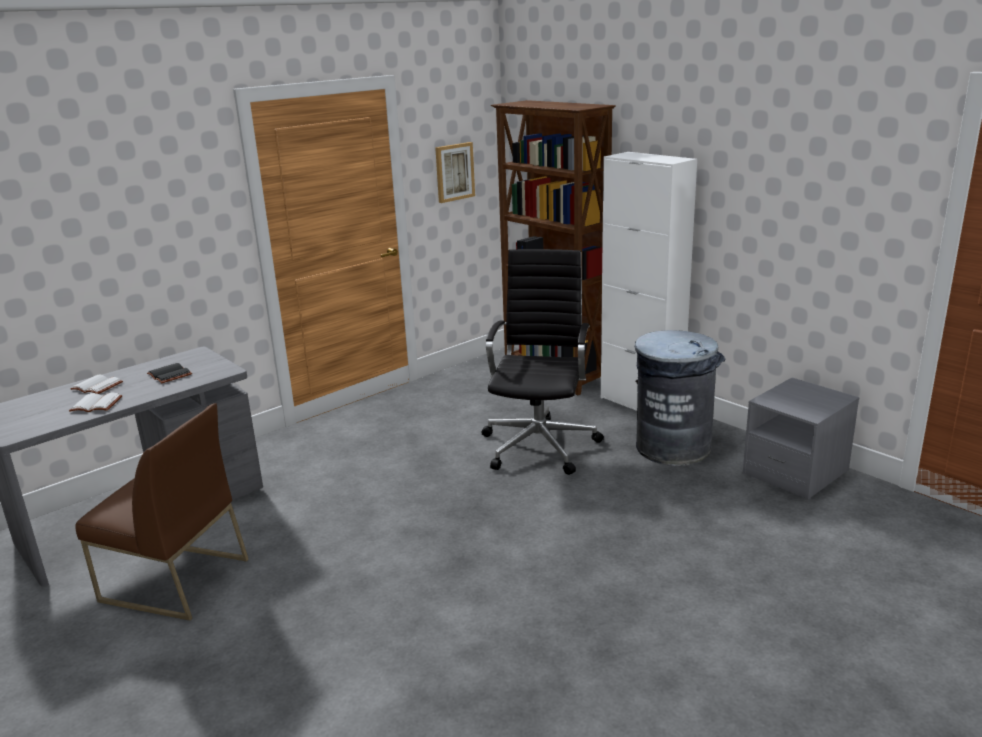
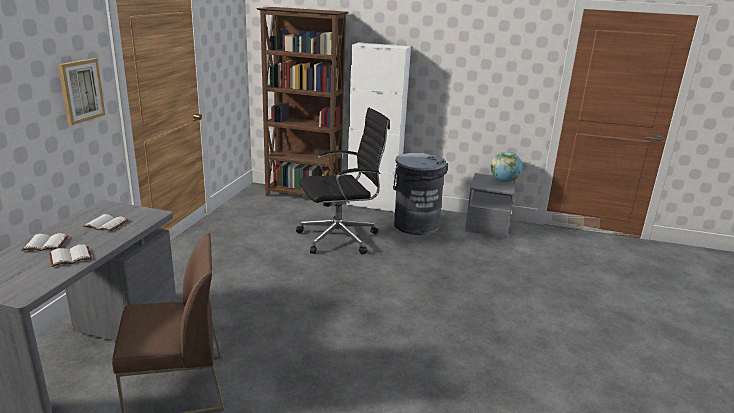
camera: 35 degrees left, 0 degrees up
(168, 375) = (105, 225): black book -> white book
(454, 172) = (225, 57): picture -> picture (81, 90)
(540, 444) = (341, 238): black office chair -> black office chair turned 90 degrees clockwise
(826, 400) = (504, 181): none -> globe

